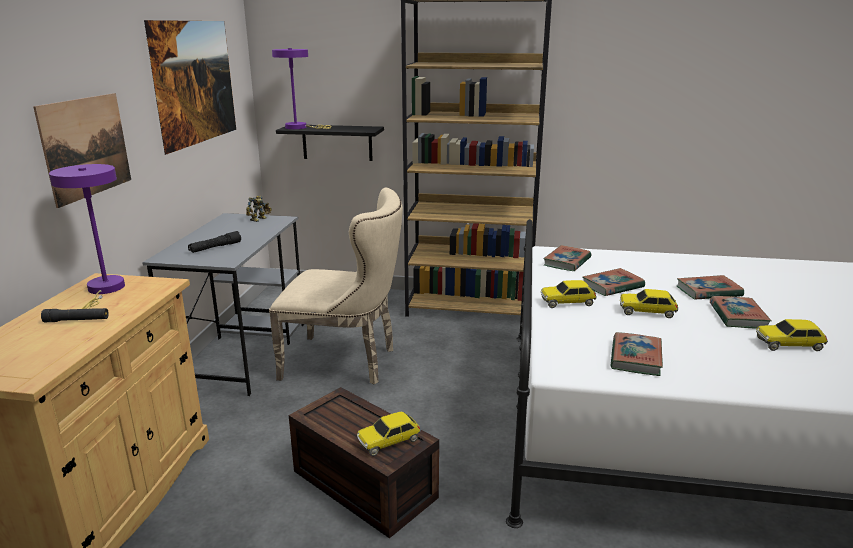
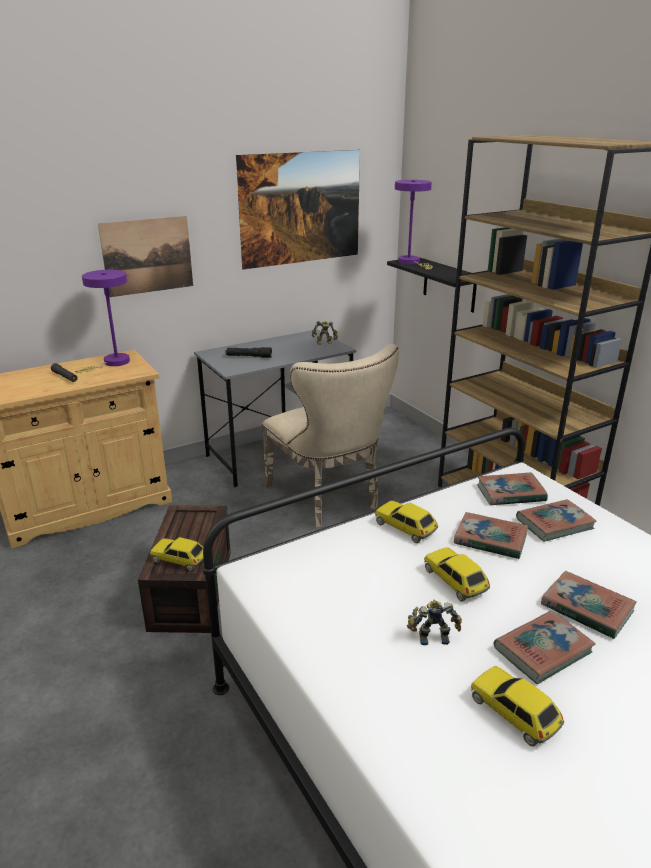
camera: 50 degrees right, 5 degrees up
(635, 358) = (330, 606): book -> book (554, 524)
(699, 339) = (432, 636): none -> toy robot

